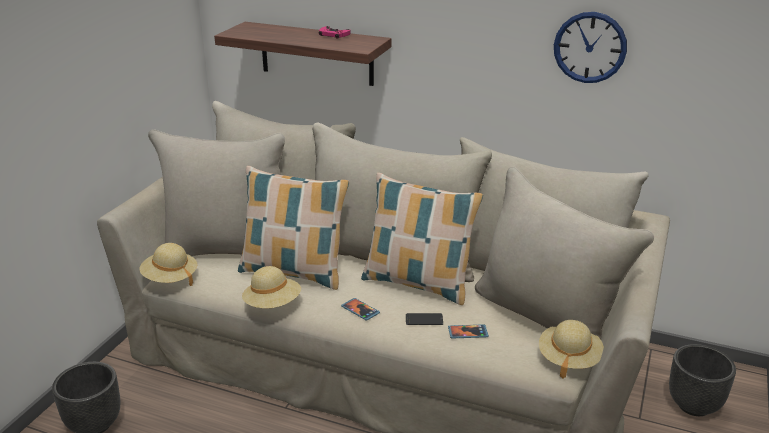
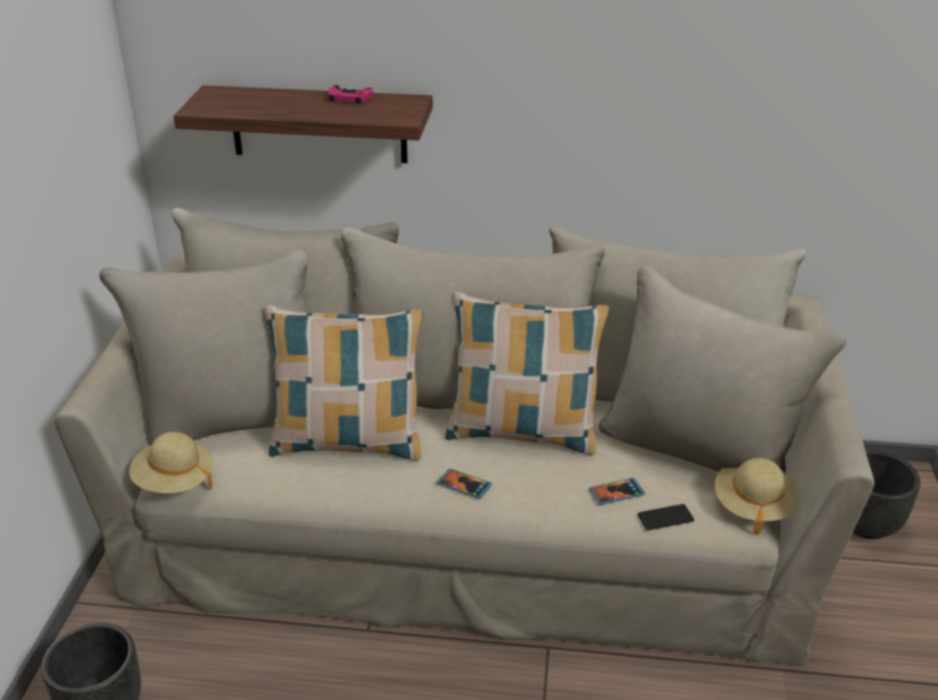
camera: 15 degrees left, 5 degrees up
(272, 304) = (341, 497): beige hat -> none
(424, 320) = (553, 484): phone -> phone (665, 518)
(590, 47) = (713, 91): wall clock -> none

